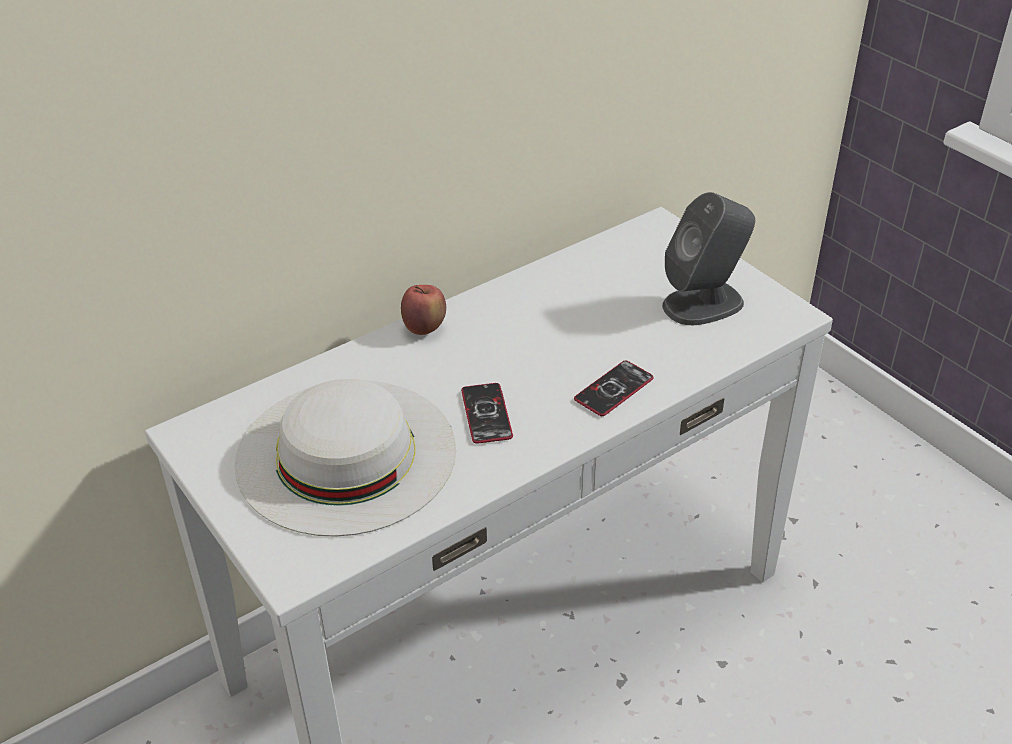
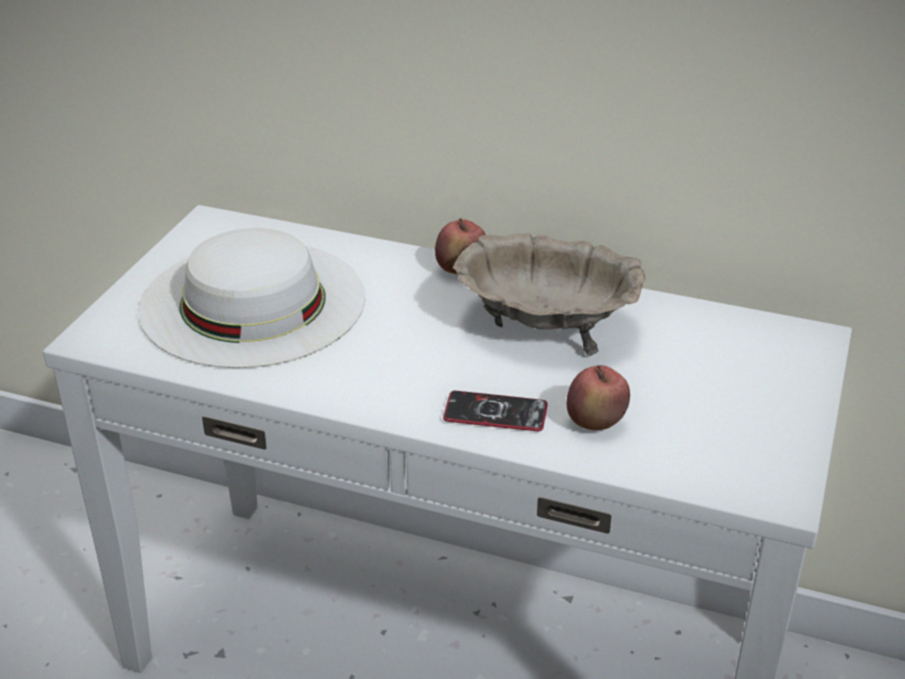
camera: 55 degrees right, 5 degrees down
(486, 414) = (377, 352): phone -> none
(538, 322) = (545, 327): none -> beige bowl
(665, 351) = (595, 424): none -> apple
(704, 303) = (713, 420): grey speaker -> none

